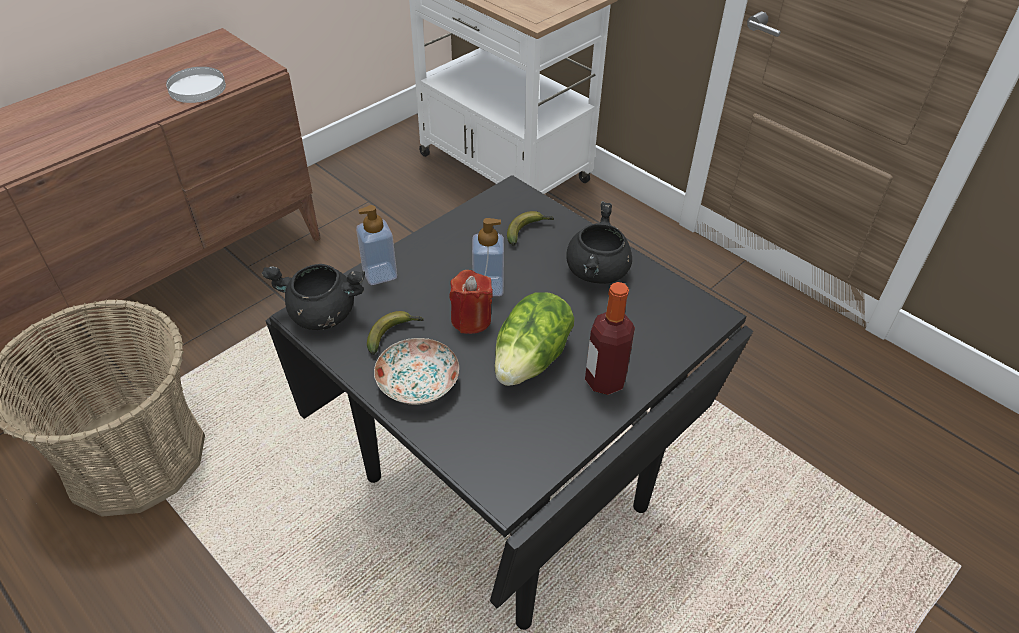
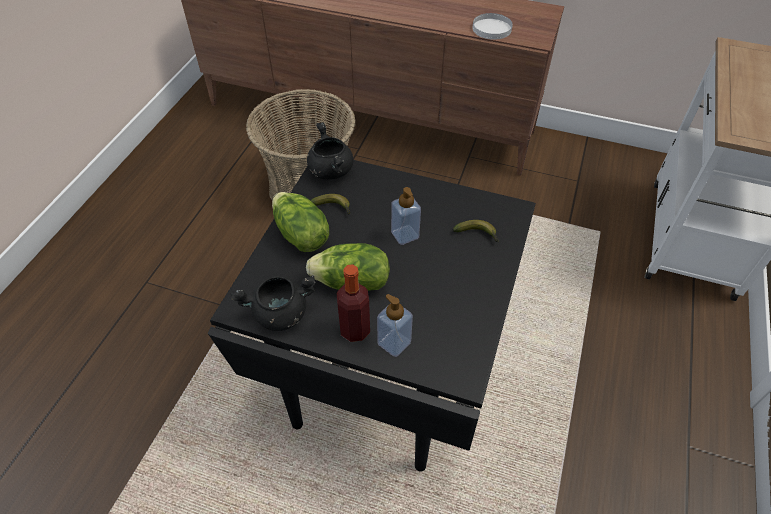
camera: 65 degrees right, 5 degrees up
(380, 274) = (381, 179): soap dispenser -> soap dispenser (394, 343)
(419, 383) = (300, 236): plate -> lettuce
(471, 319) = (369, 238): red candle -> none
(598, 272) = (462, 290): black cooking pot -> black cooking pot (279, 315)

